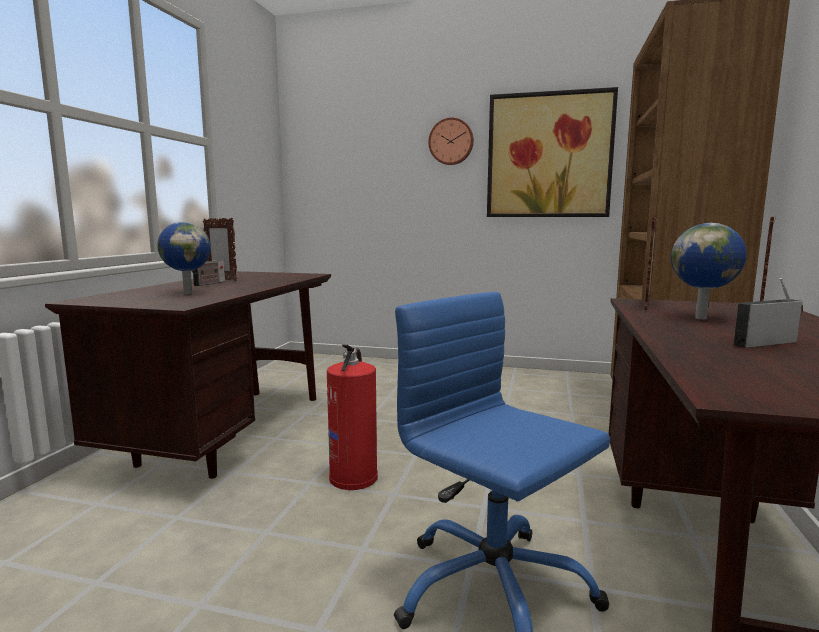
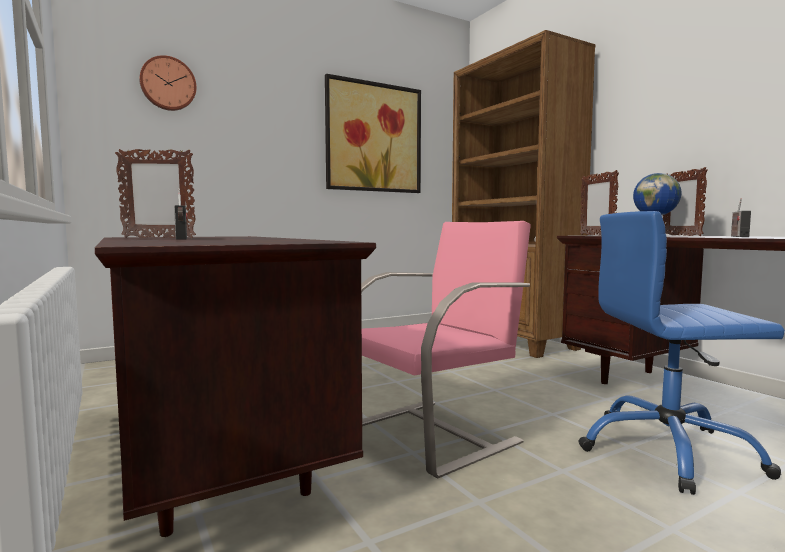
camera: 45 degrees left, 5 degrees down
(188, 293) = (238, 240): globe -> none
(354, 477) = (434, 433): fire extinguisher -> pink chair
(451, 141) = (289, 111): wall clock -> wall clock (168, 84)

